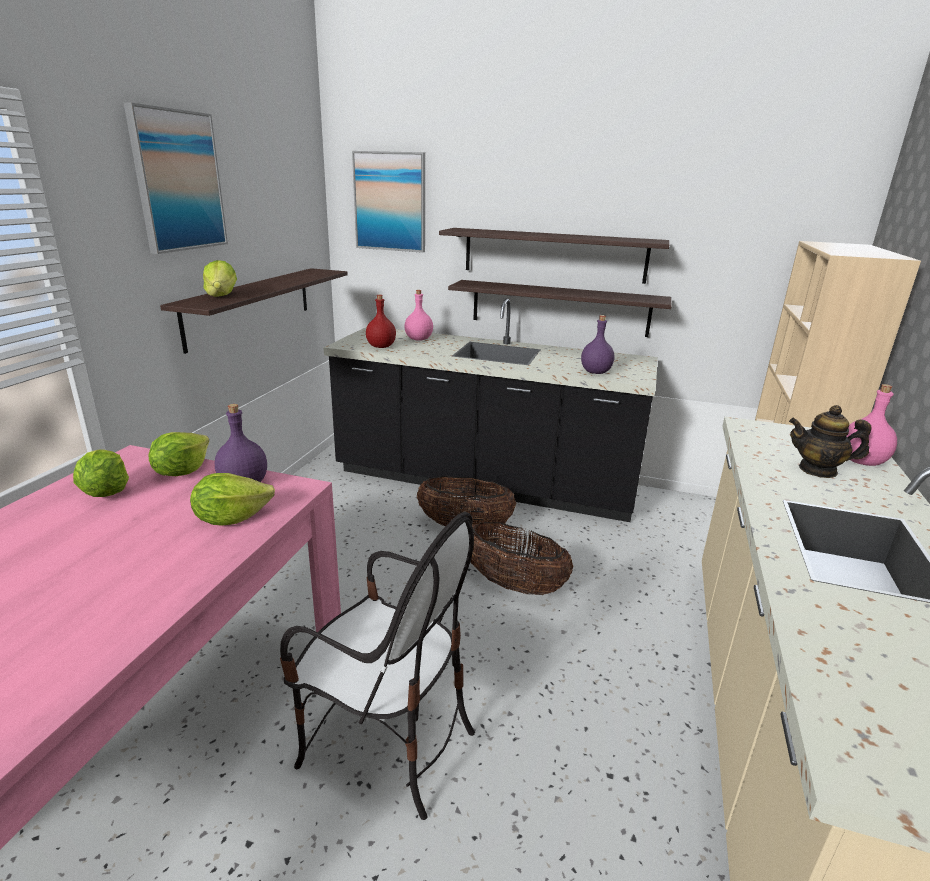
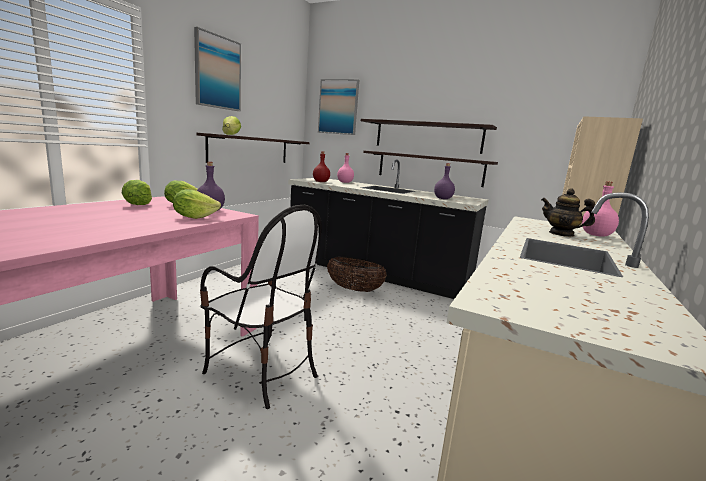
camera: 10 degrees right, 10 degrees down
(513, 584) = (373, 317): basket -> none

